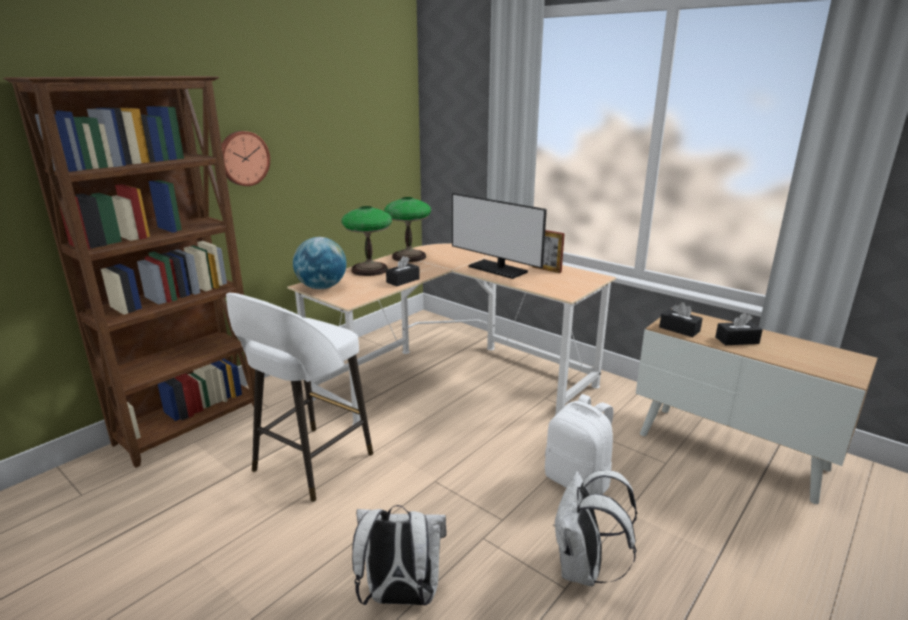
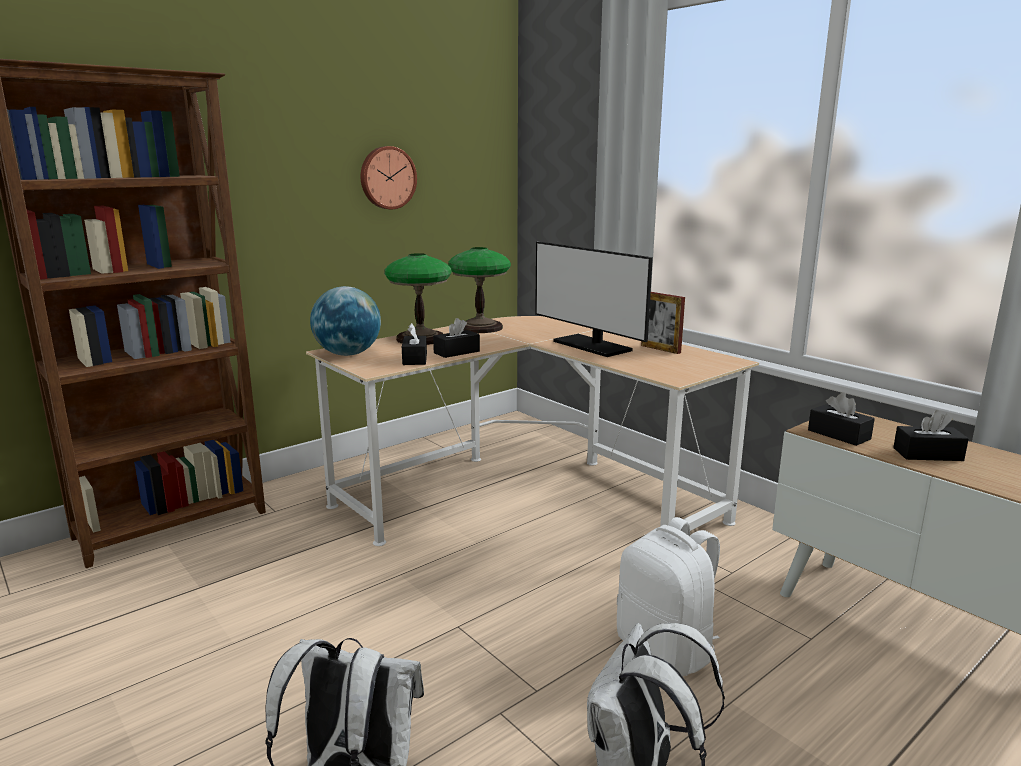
camera: 10 degrees right, 5 degrees down
(243, 158) = (269, 188): wall clock -> wall clock (387, 178)
(310, 464) = (300, 586): white stool -> none
(375, 289) = (415, 359): none -> black tissue box

